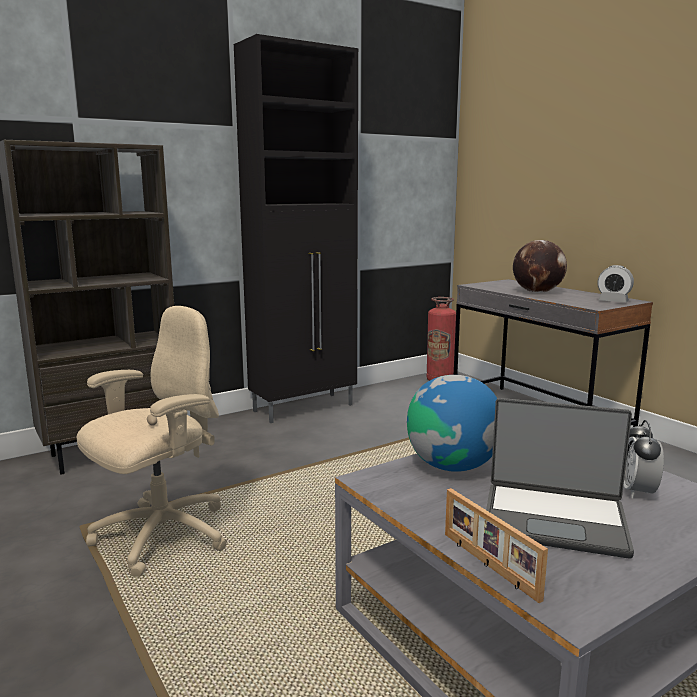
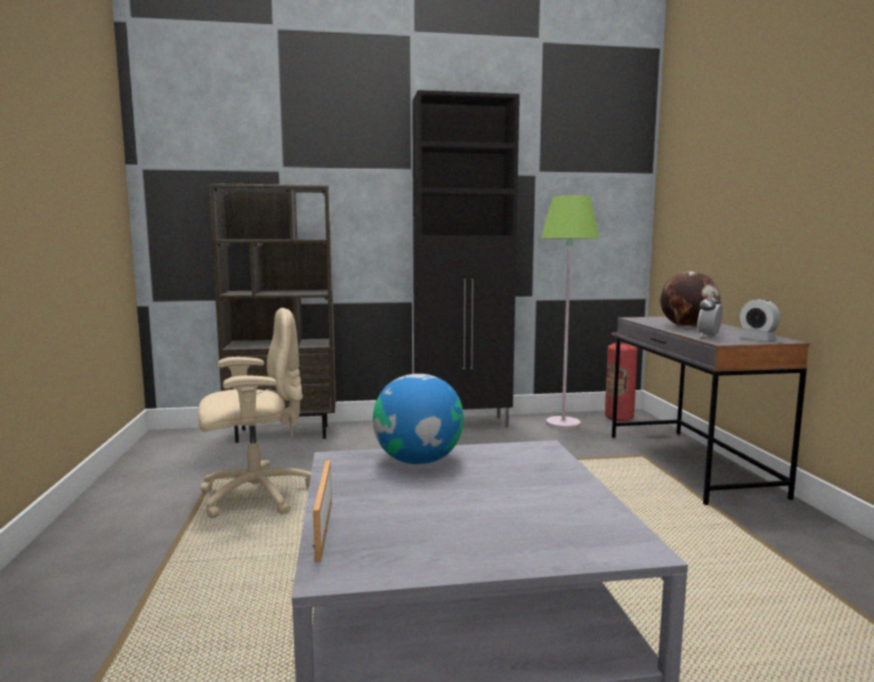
camera: 25 degrees right, 5 degrees down
(398, 393) = (563, 423): none -> green floor lamp
(554, 519) = (435, 512): laptop -> none
(638, 492) = (556, 509): alarm clock -> alarm clock (708, 337)

